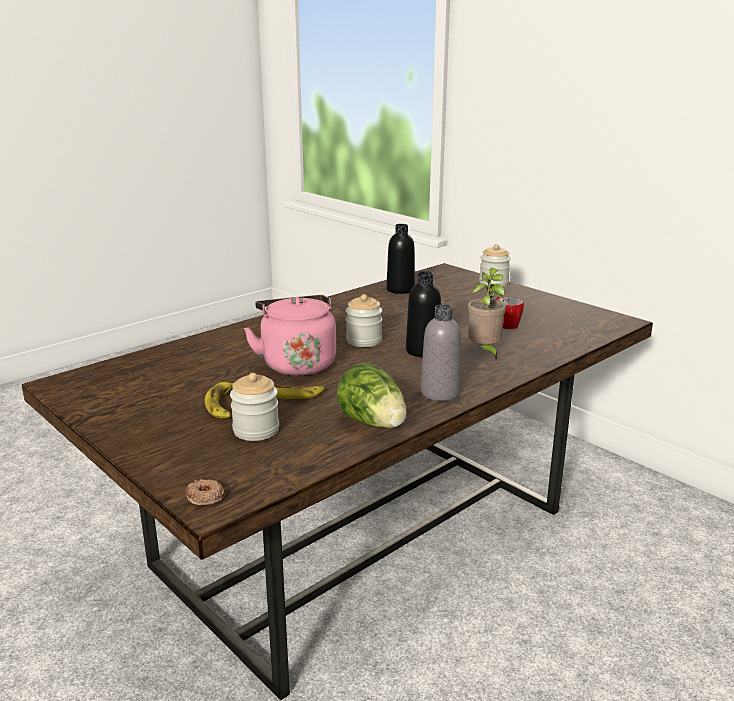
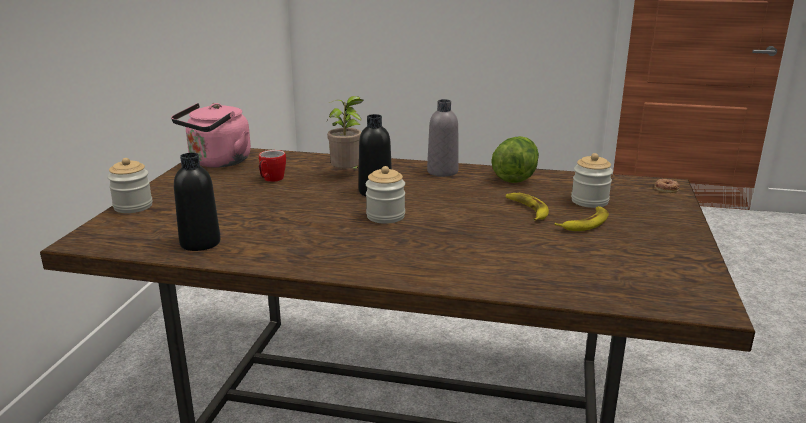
camera: 125 degrees left, 0 degrees up
(297, 363) = (475, 225): pink kettle -> pink kettle (218, 162)

